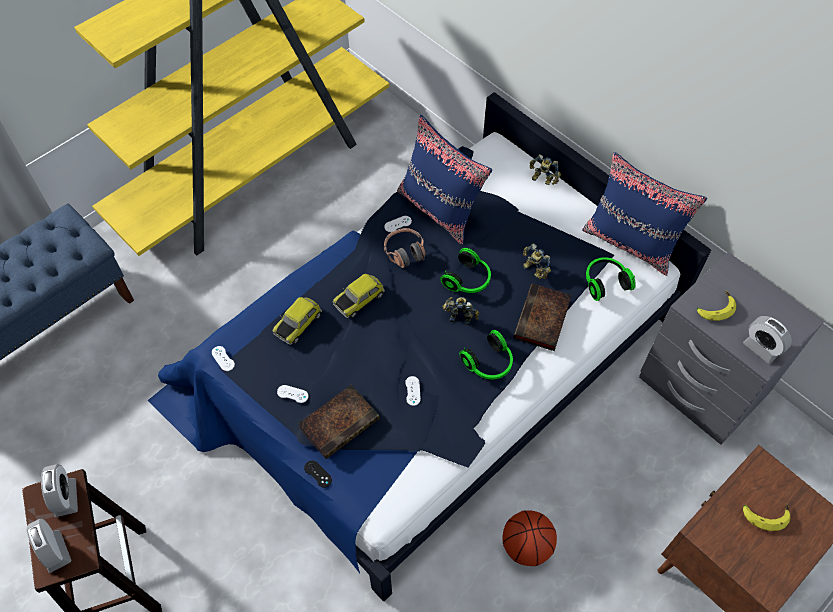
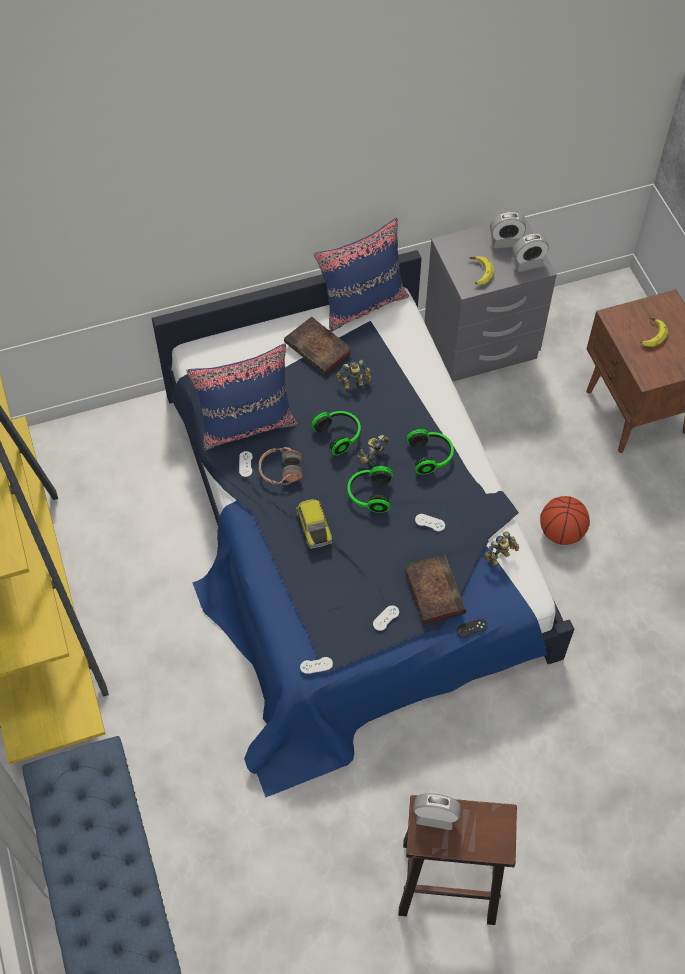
camera: 65 degrees left, 0 degrees up
(54, 551) = (485, 838): alarm clock -> alarm clock (505, 241)
(297, 323) = (311, 588): toy car -> none
(542, 180) = (258, 335): toy robot -> toy robot (500, 557)
(542, 321) = (408, 400): book -> book (320, 349)
(605, 282) = (394, 340): headphones -> headphones (369, 494)

